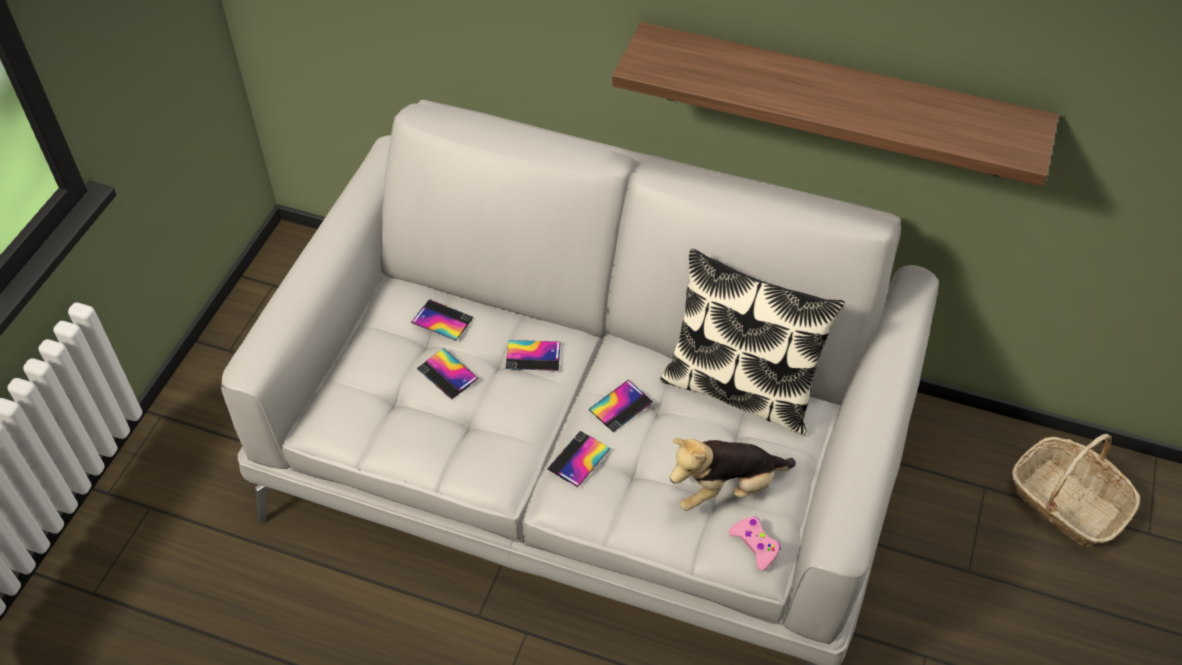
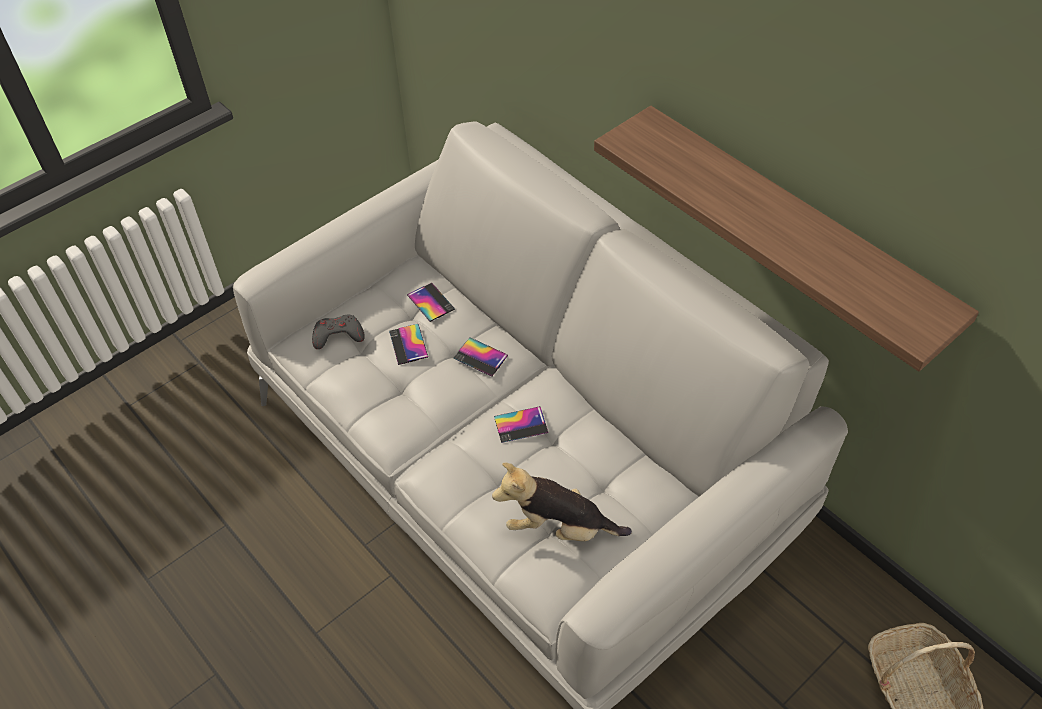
camera: 30 degrees right, 0 degrees up
(363, 395) = (338, 335): none -> grey game controller
(579, 459) = (460, 452): phone -> none
(740, 389) = (627, 453): pillow -> none
(755, 545) = (553, 584): pink game controller -> none

